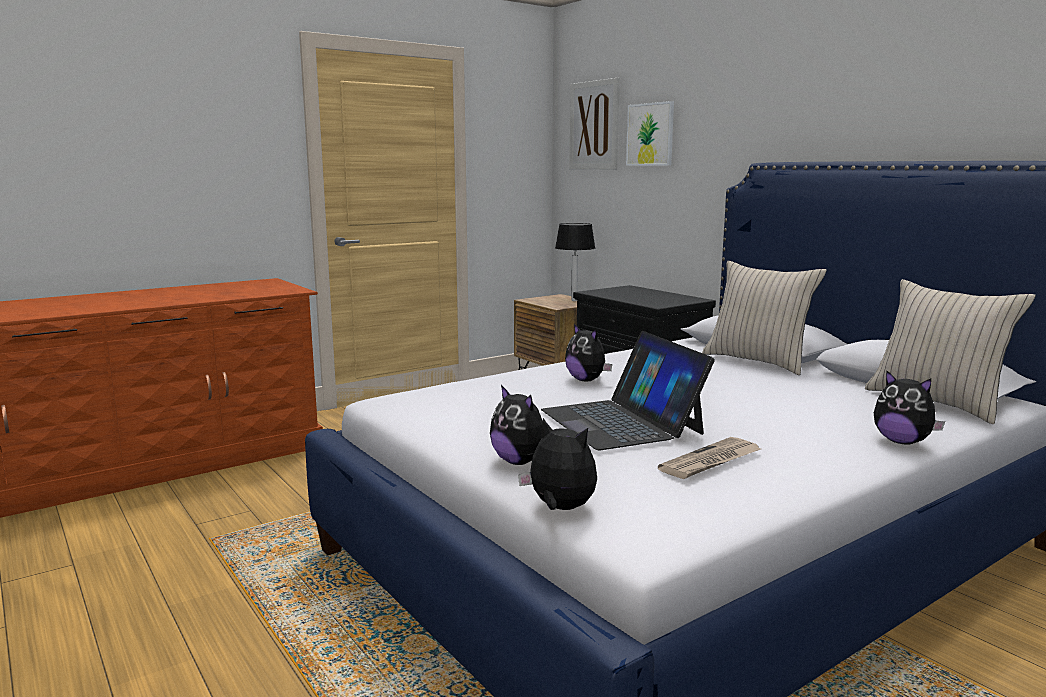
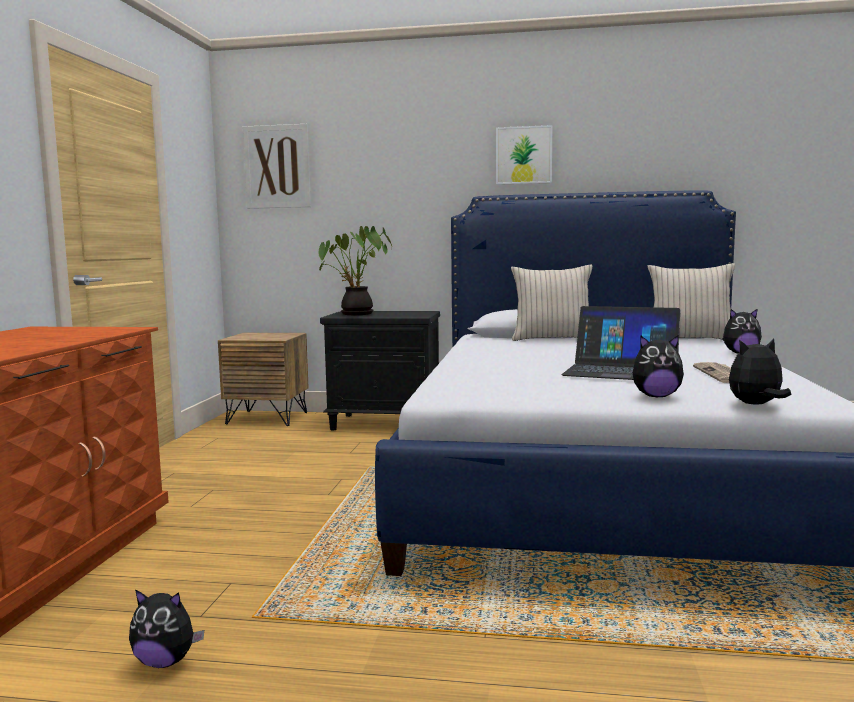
camera: 45 degrees left, 5 degrees down
(574, 300) = (275, 334): table lamp -> none
(587, 380) = (512, 361): plush toy -> plush toy (165, 661)
(617, 292) = (355, 314): none -> potted plant
(650, 134) = (350, 175): picture -> picture (523, 155)

